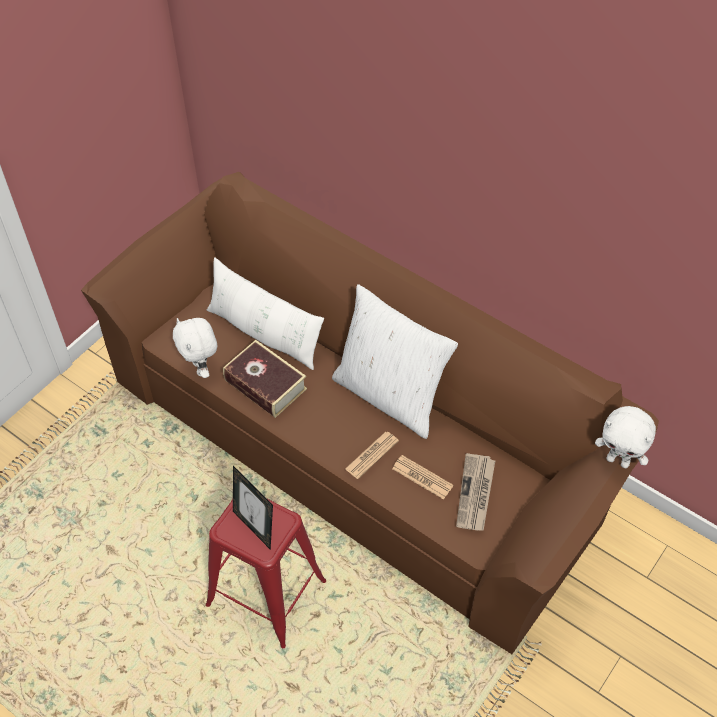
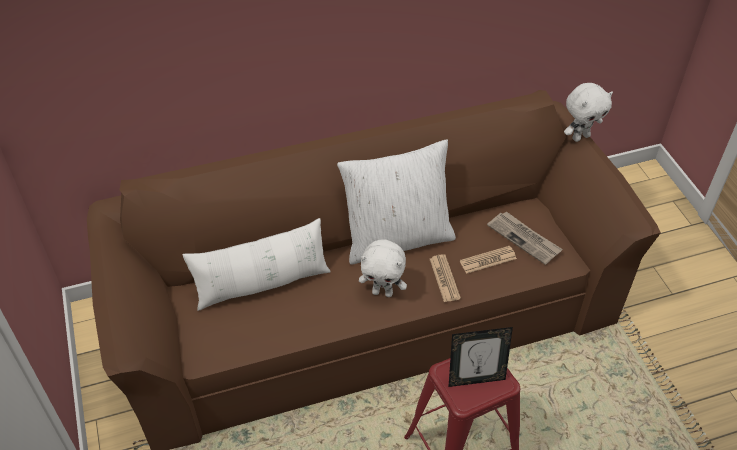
camera: 55 degrees left, 5 degrees down
(201, 368) = (257, 347): white plush toy -> white plush toy (383, 292)
(265, 384) = (318, 309): book -> none

